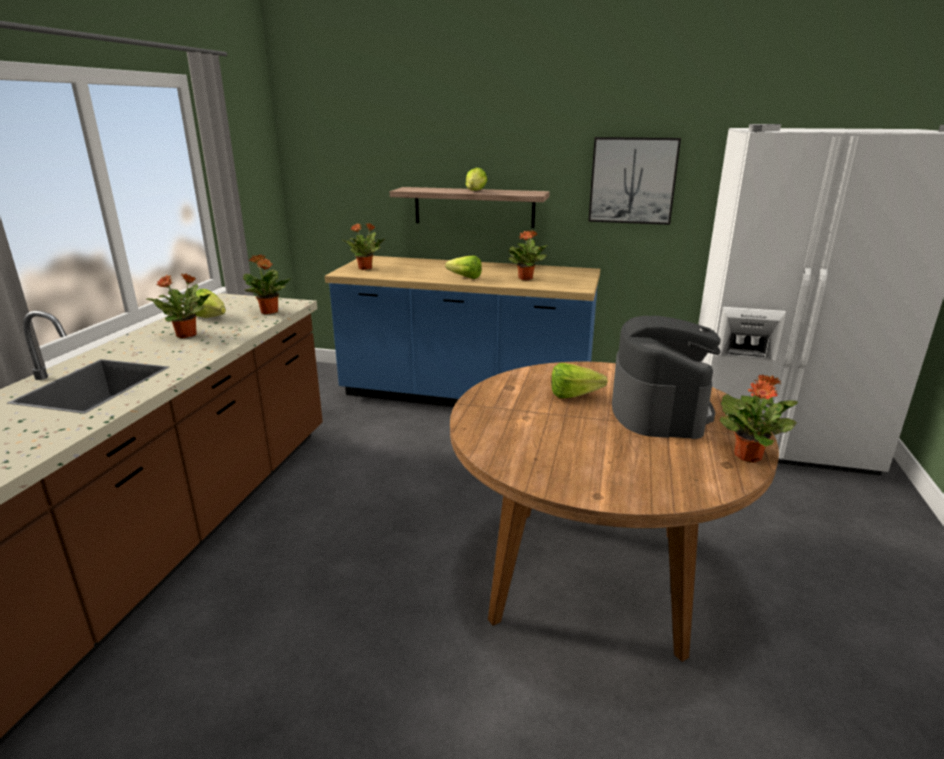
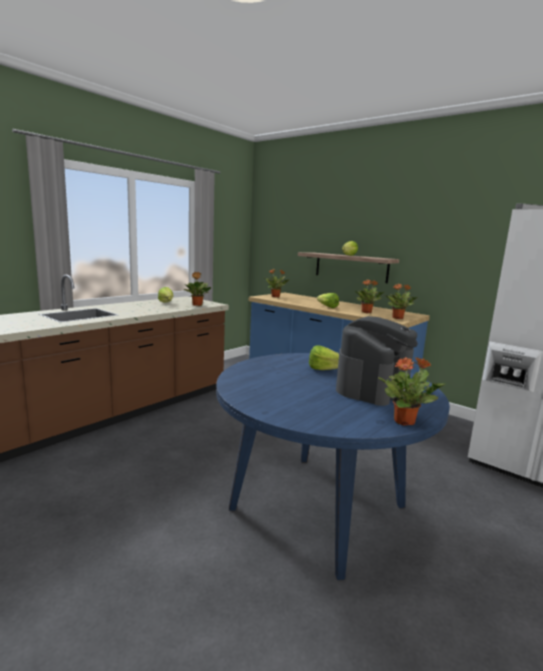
camera: 25 degrees right, 10 degrees down
(187, 335) = (145, 306): potted plant -> potted plant (398, 318)
(591, 575) = (318, 507): brown dining table -> blue dining table
(632, 180) = (458, 254): picture -> none

